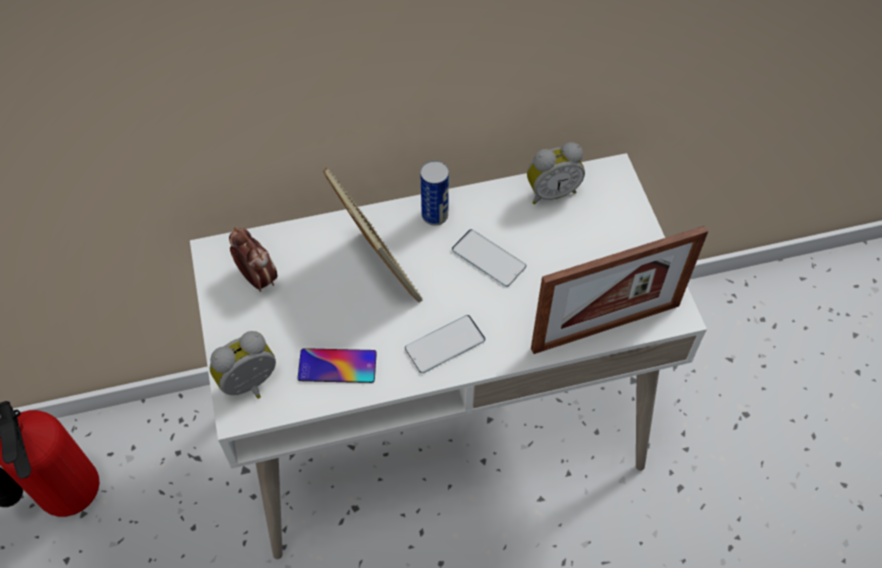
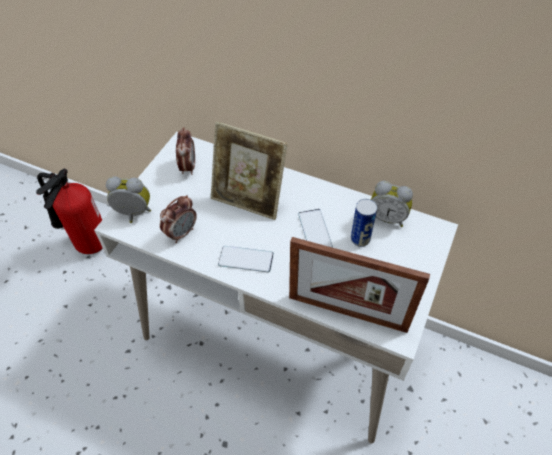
camera: 40 degrees right, 5 degrees down
(337, 366) = (181, 233): phone -> alarm clock
(377, 271) = (248, 200): picture frame -> picture frame turned 105 degrees clockwise
(435, 215) = (307, 190): can -> can (360, 239)

